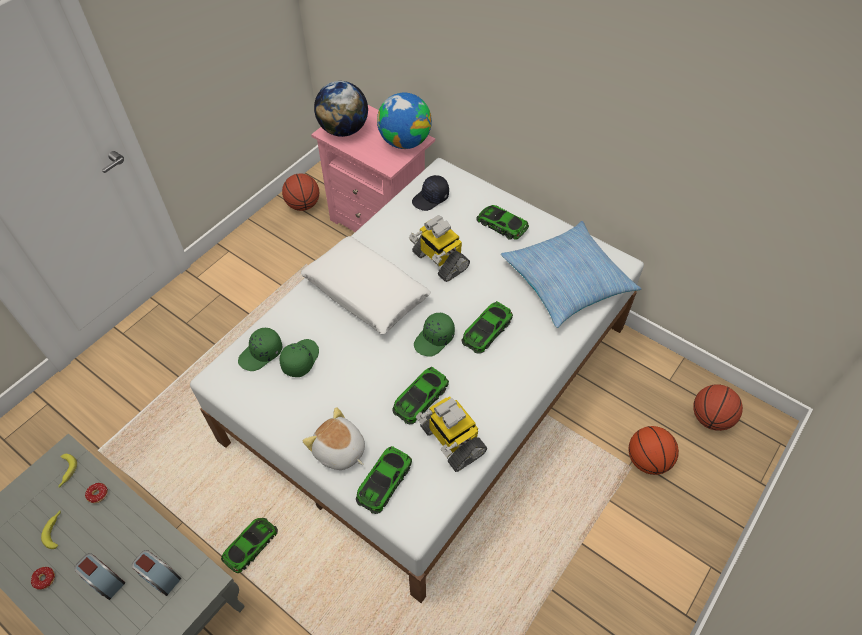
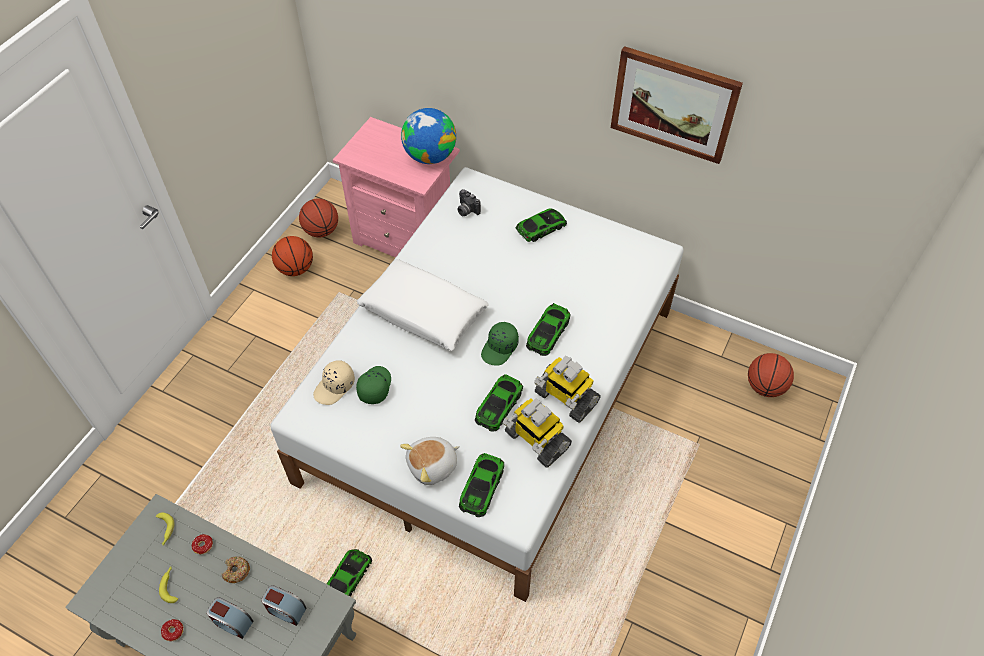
camera: 10 degrees left, 0 degrees up
(122, 527) = (236, 571): none -> donut
(261, 354) = (335, 387): green cap -> beige cap
(339, 451) = (433, 466): plush toy -> plush toy turned 60 degrees counterclockwise
(344, 130) = (365, 151): globe -> none
(431, 199) = (466, 210): black cap -> camera
(439, 261) = (488, 271): toy robot -> toy robot (565, 398)
(501, 225) = (541, 228): toy car -> toy car turned 120 degrees clockwise
(567, 280) = (615, 274): pillow -> none
(647, 460) = (712, 435): basketball -> basketball (295, 269)
(650, 107) = (673, 104): none -> picture

